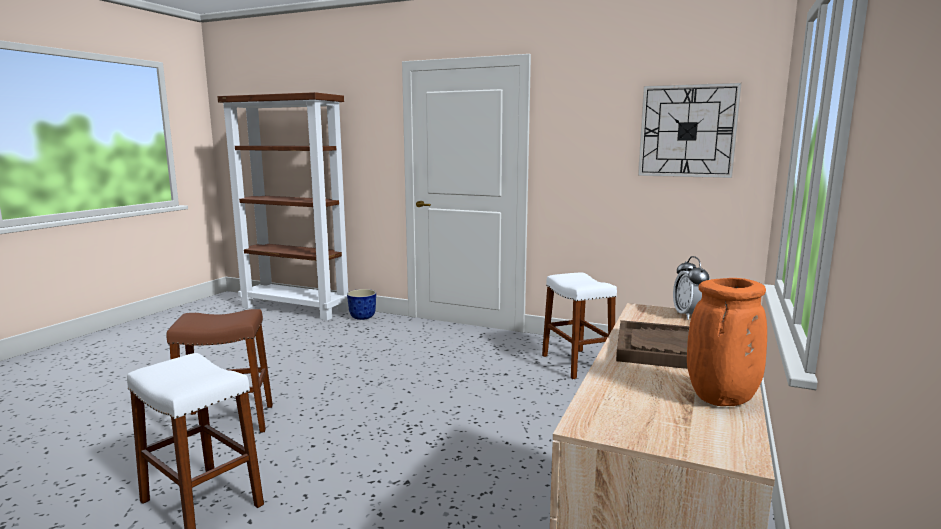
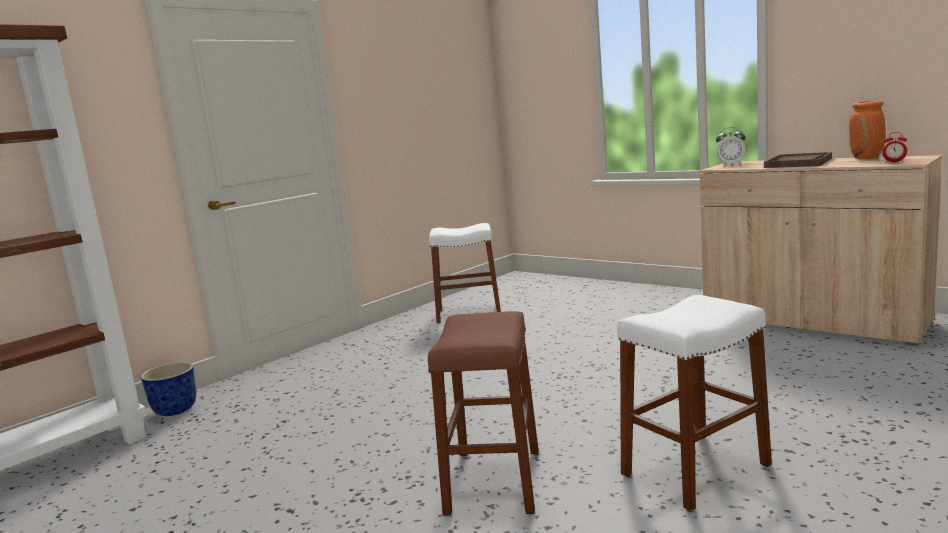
camera: 70 degrees left, 0 degrees up
(616, 412) = (894, 163): none -> alarm clock
(687, 131) = (451, 85): wall clock -> none

